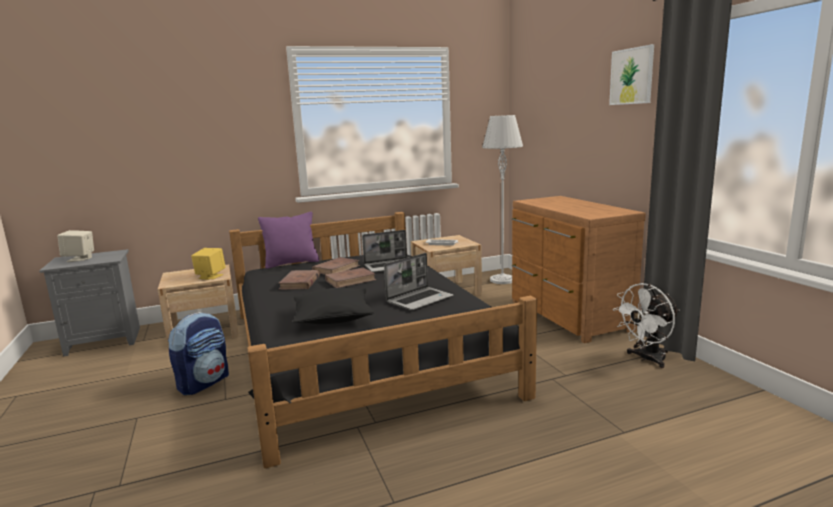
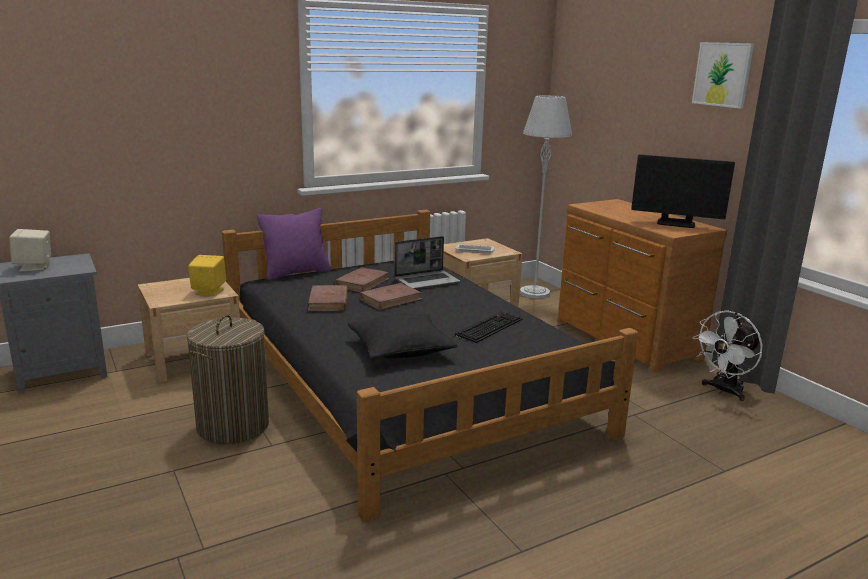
camera: 10 degrees left, 5 degrees up
(204, 382) = (233, 425): backpack -> laundry basket
(420, 299) = (489, 326): laptop -> keyboard
(599, 209) = (676, 223): none -> monitor

